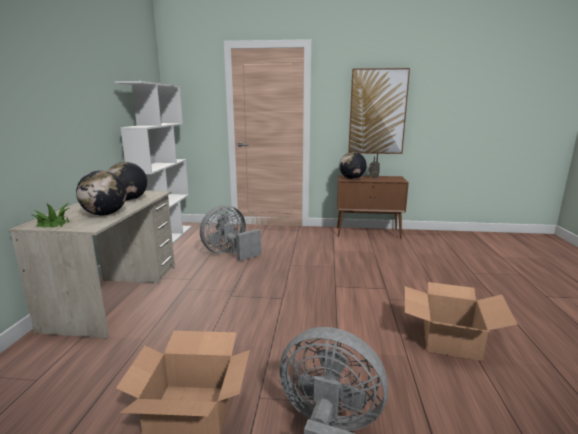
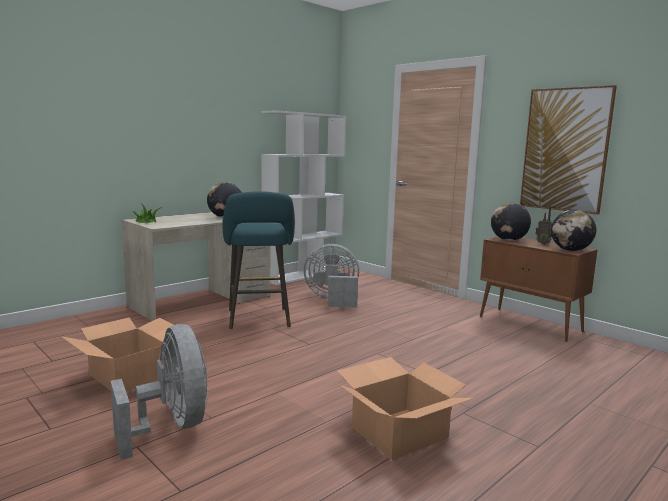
camera: 40 degrees right, 5 degrees down
(105, 214) = (185, 222): globe -> globe (570, 250)
(205, 293) = (259, 320): none -> turquoise stool

